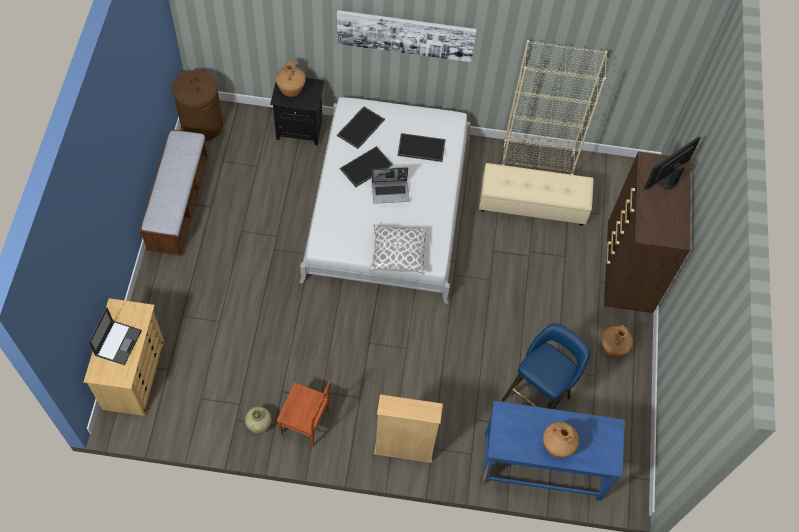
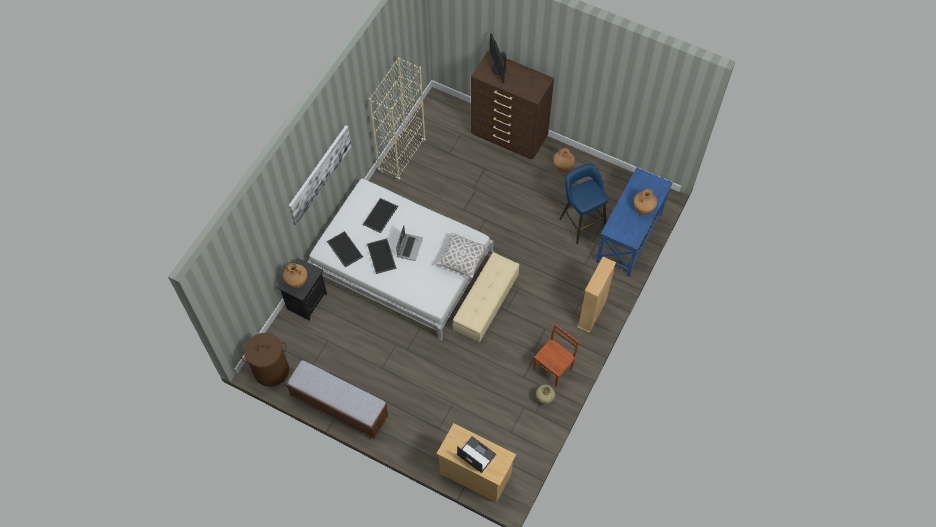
camera: 65 degrees left, 0 degrees up
(533, 203) = (435, 172): beige ottoman -> beige ottoman (485, 303)

